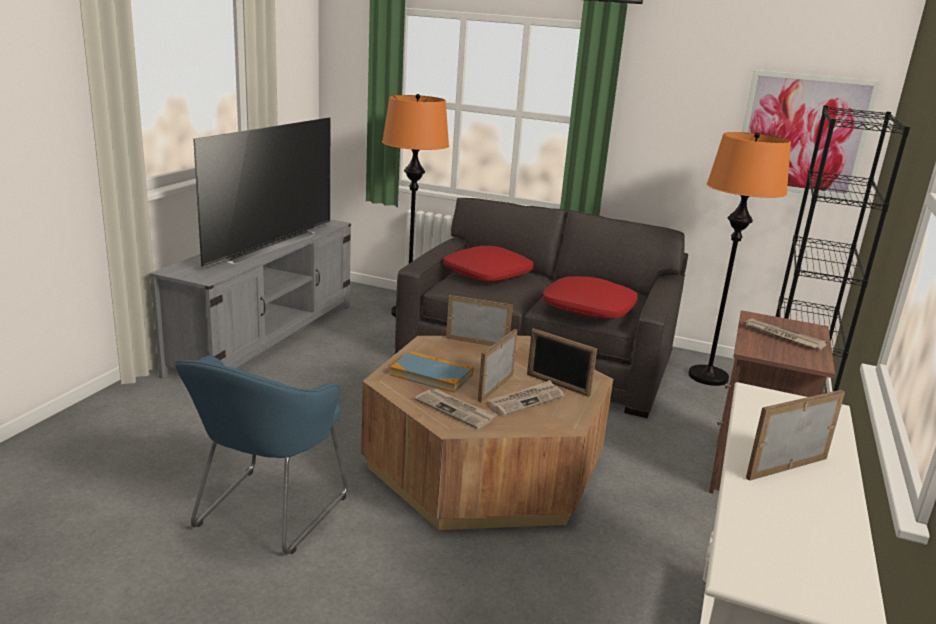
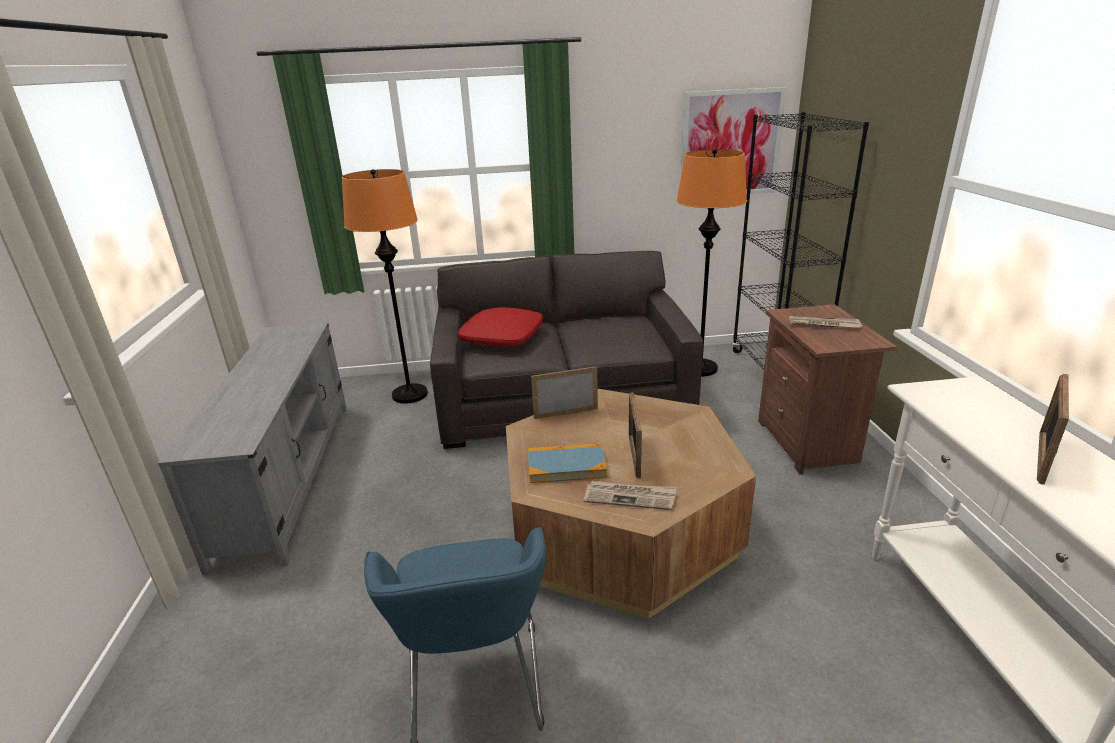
camera: 25 degrees left, 5 degrees up
(266, 245) = (265, 377): television -> none
(526, 400) = (673, 459): newspaper -> none
(557, 385) = (678, 431): picture frame -> none
(589, 308) = (621, 343): red pillow -> none

